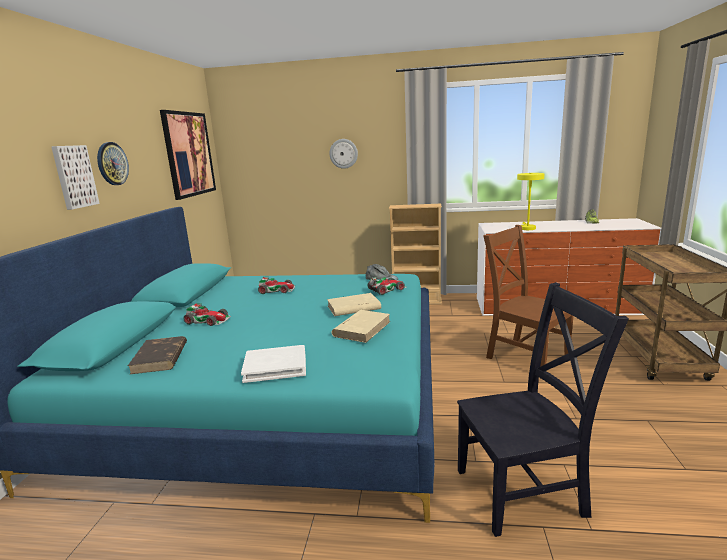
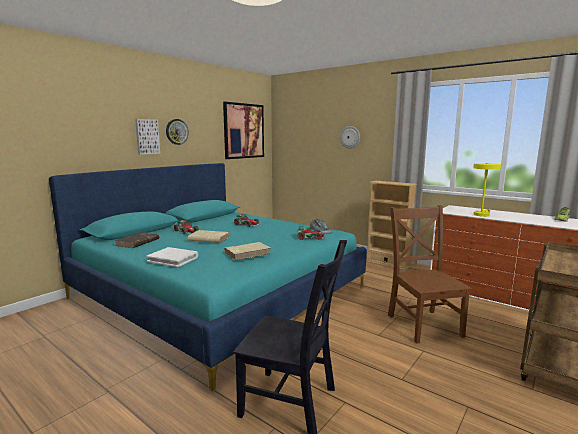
camera: 30 degrees right, 5 degrees down
(353, 308) = (269, 242): beige book -> beige book (208, 239)

